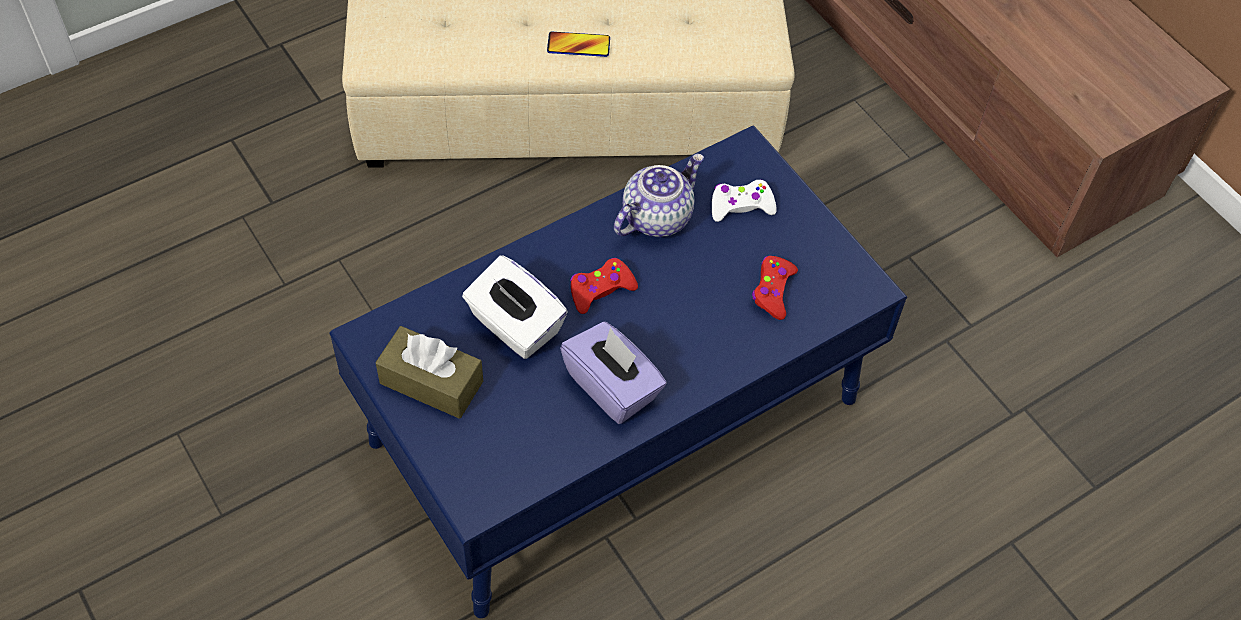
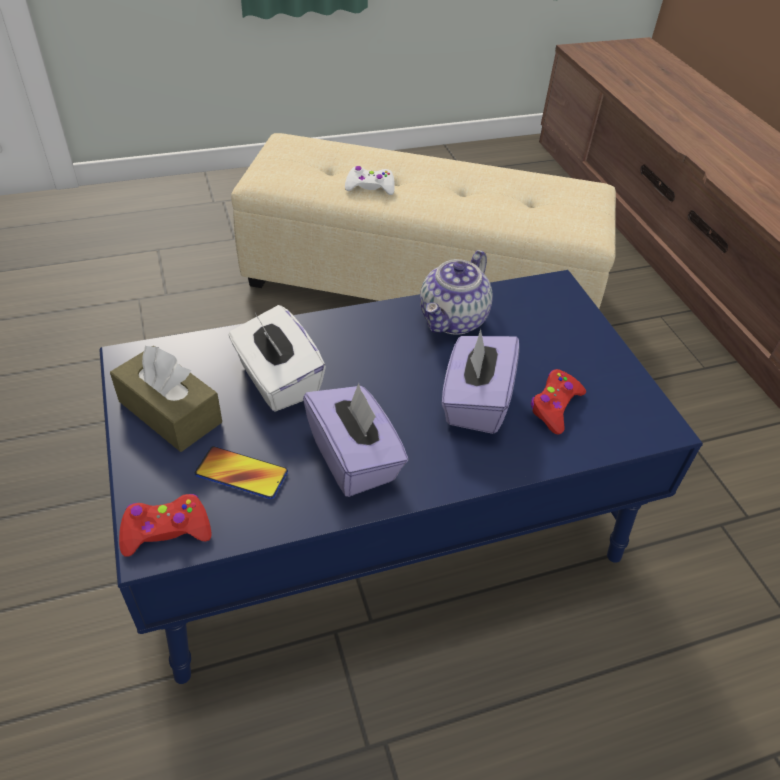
camera: 15 degrees right, 10 degrees down
(578, 45) = (430, 201): phone -> phone (241, 473)
(600, 290) = (376, 368): red game controller -> red game controller (166, 530)
(656, 216) = (453, 320): teapot -> teapot turned 150 degrees clockwise
(701, 304) = (475, 402): none -> purple tissue box
(741, 206) = (540, 328): white game controller -> white game controller (370, 187)

